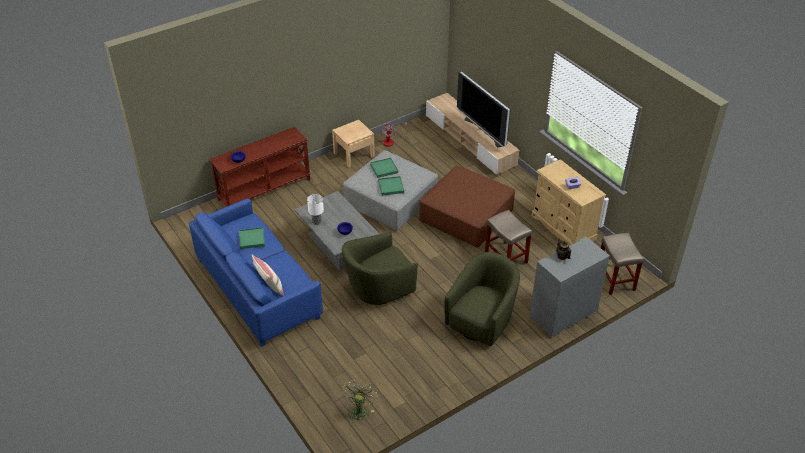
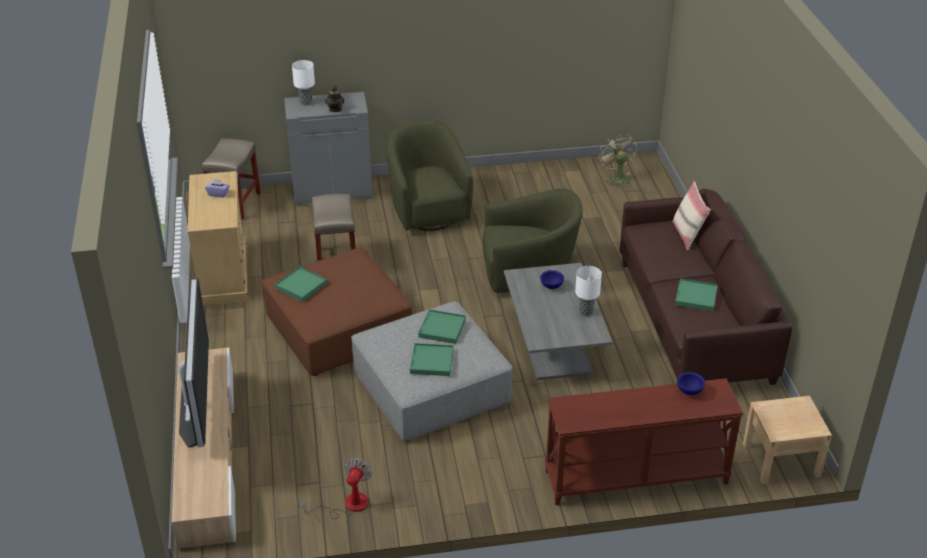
camera: 155 degrees left, 5 degrees down
(258, 288) = (693, 321): blue sofa -> brown sofa
(354, 155) = (437, 497): beige nightstand -> beige nightstand (781, 459)
(359, 410) = (616, 177): green fan -> green fan turned 120 degrees clockwise
(482, 320) = (428, 210): green armchair -> green armchair turned 105 degrees clockwise
(487, 187) = (301, 285): none -> green tray
(588, 255) = (306, 103): none -> table lamp

